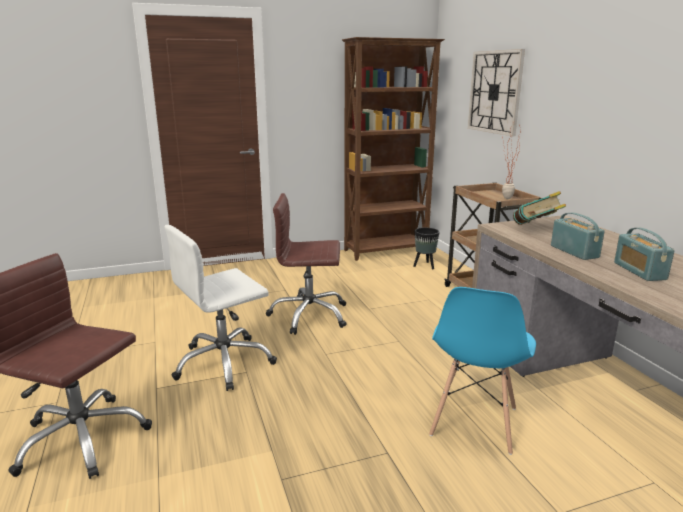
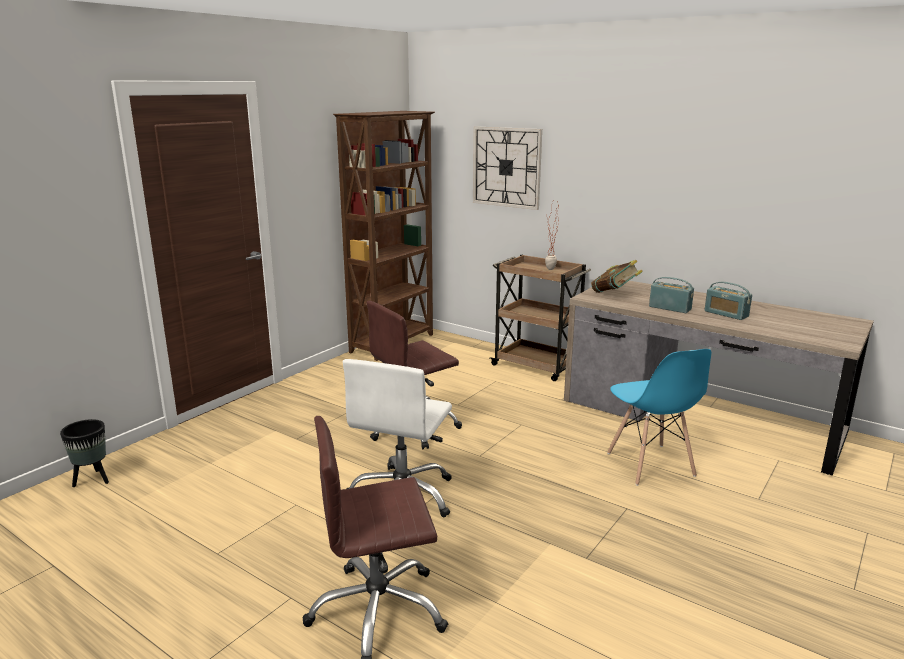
camera: 35 degrees left, 0 degrees up
(425, 266) = (449, 350): black planter -> black planter (93, 480)

